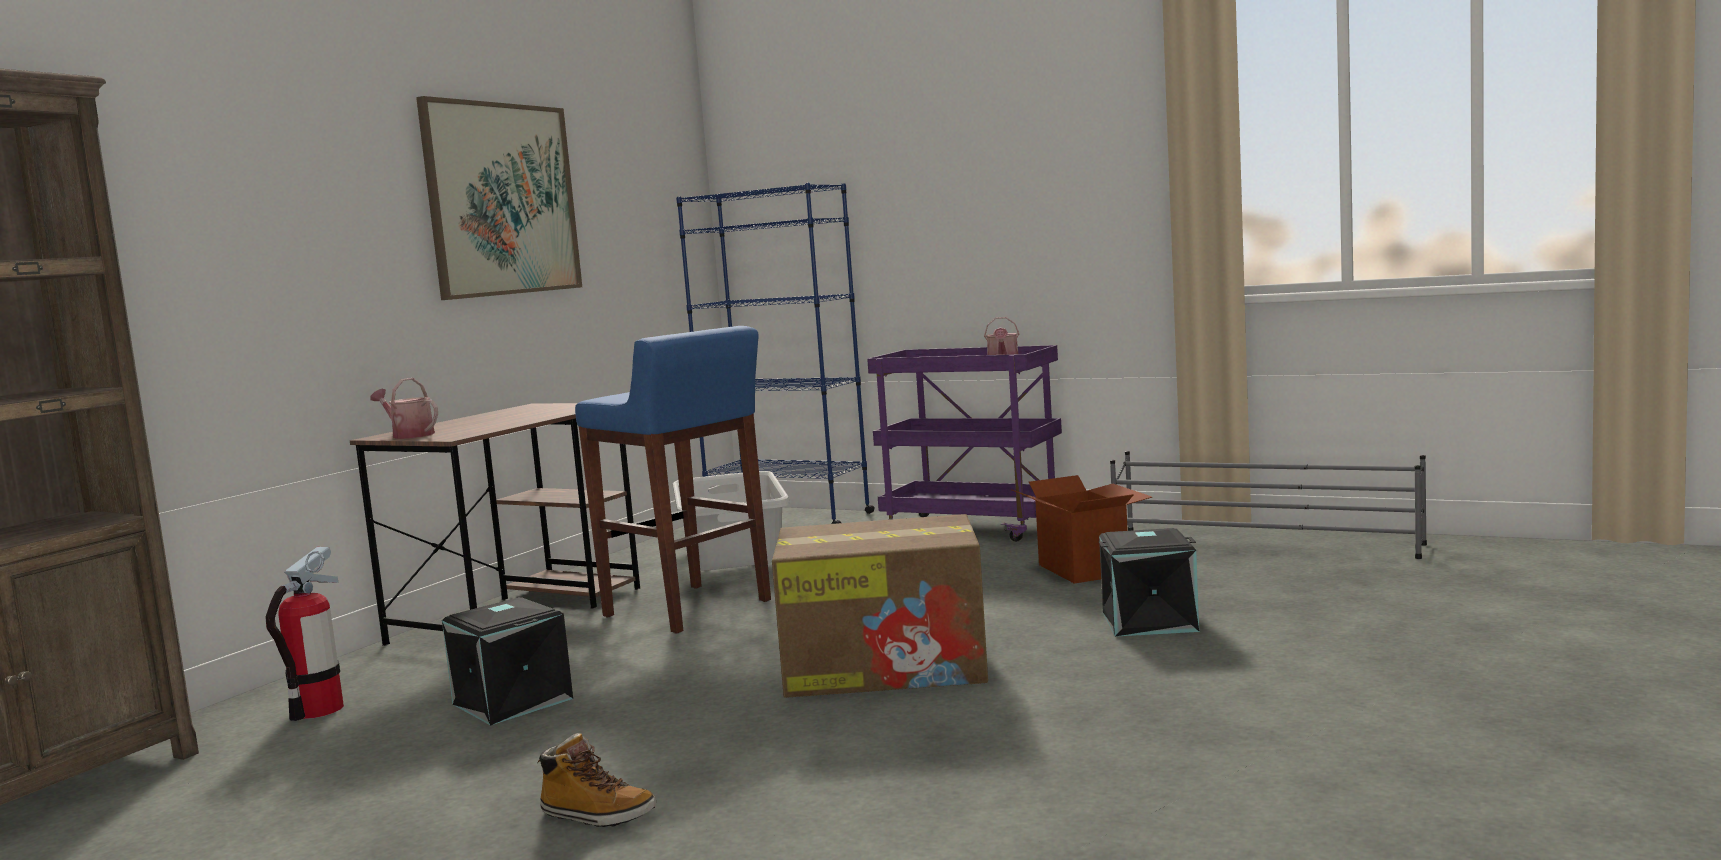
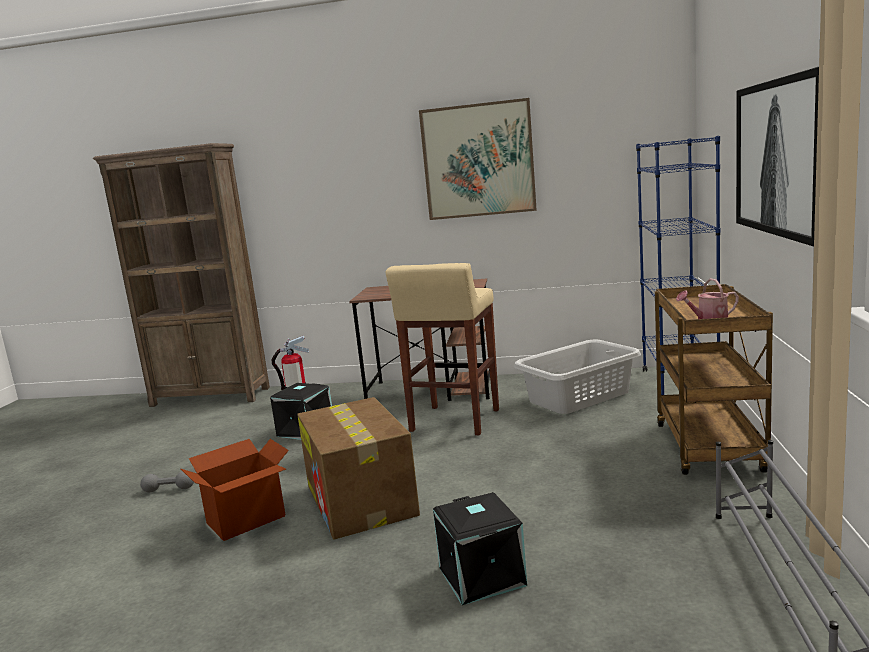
camera: 70 degrees right, 5 degrees up
(409, 435) = (373, 290): watering can -> none
(597, 816) = (169, 489): boot -> grey dumbbell
(689, 609) = (454, 421): blue stool -> beige stool
(974, 528) = (710, 449): purple cart -> brown cart
(1017, 193) = (779, 157): none -> picture
(1084, 569) = (617, 520): cardboard box -> cardboard box (246, 520)

